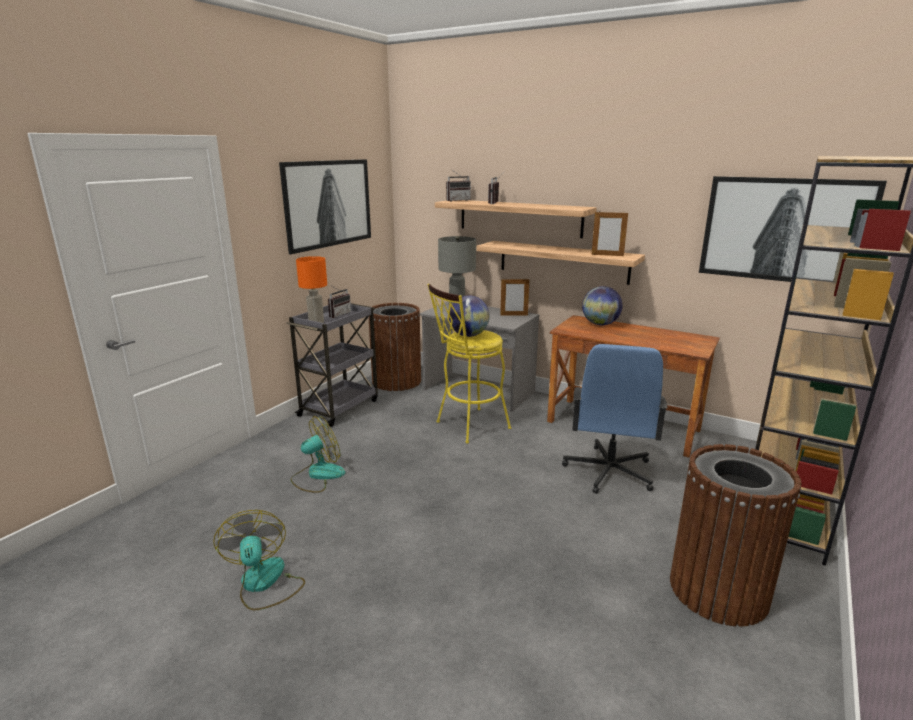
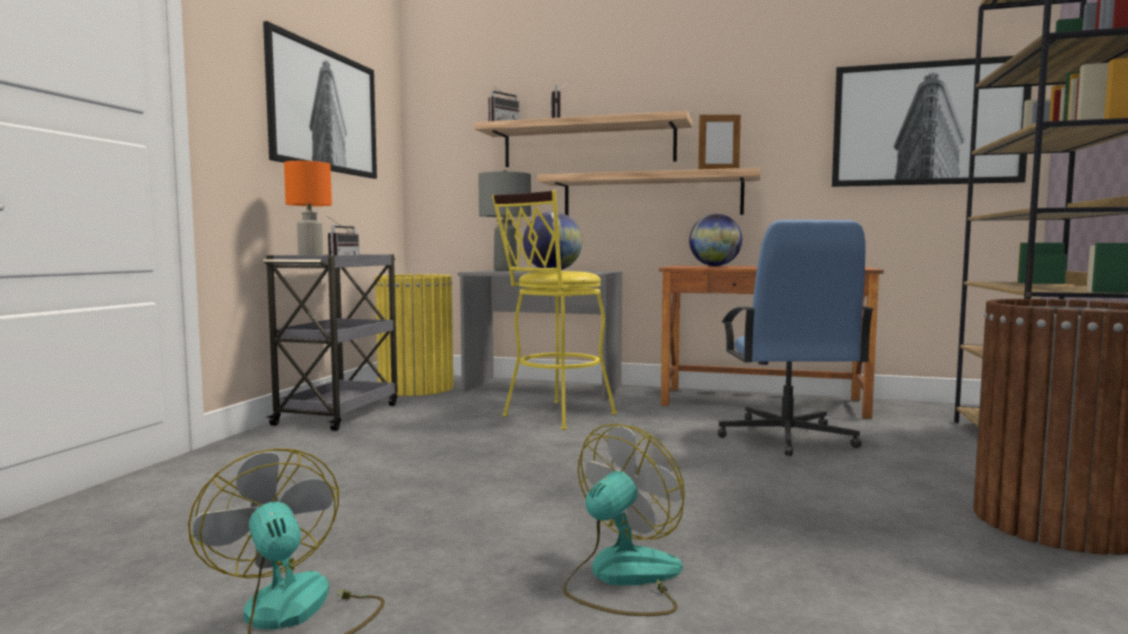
camera: 15 degrees left, 15 degrees down
(317, 475) = (338, 477): fan -> fan (622, 578)
(397, 381) = (416, 388): brown trash can -> yellow trash can
(514, 315) = (590, 271): picture frame -> none

